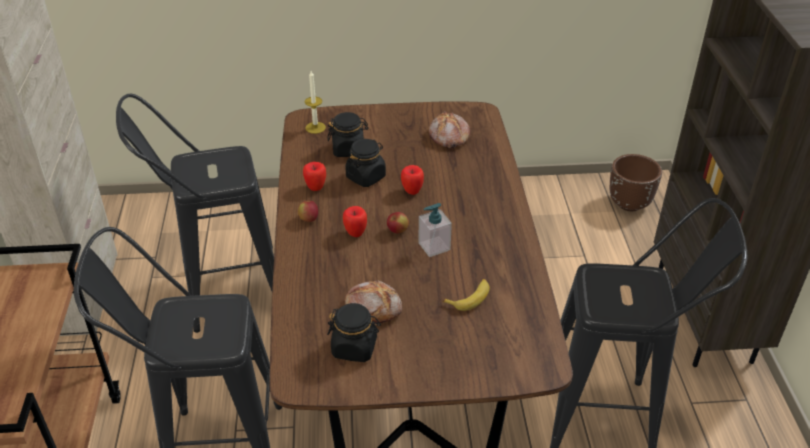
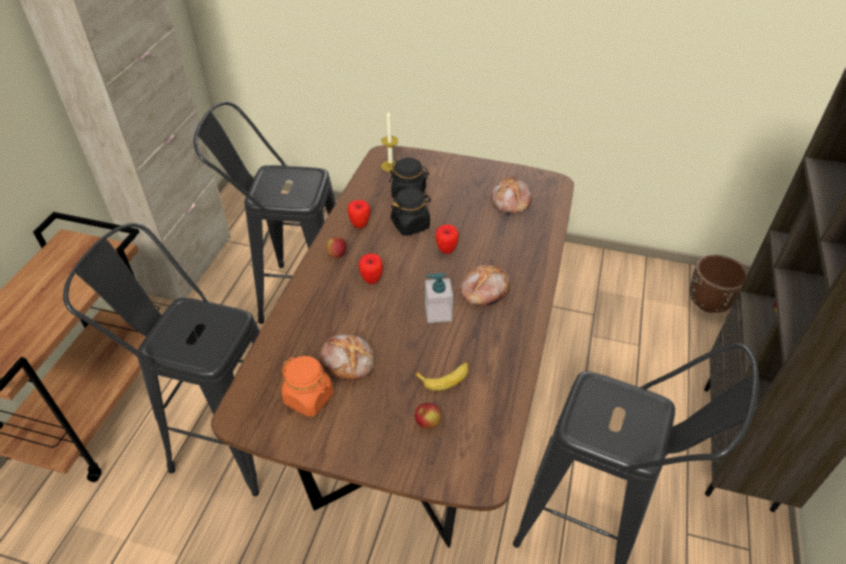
camera: 20 degrees right, 5 degrees up
(354, 347) = (309, 398): black jar -> orange jar
(397, 231) = (412, 287): apple -> apple (428, 423)
(465, 218) = (484, 291): none -> bread

